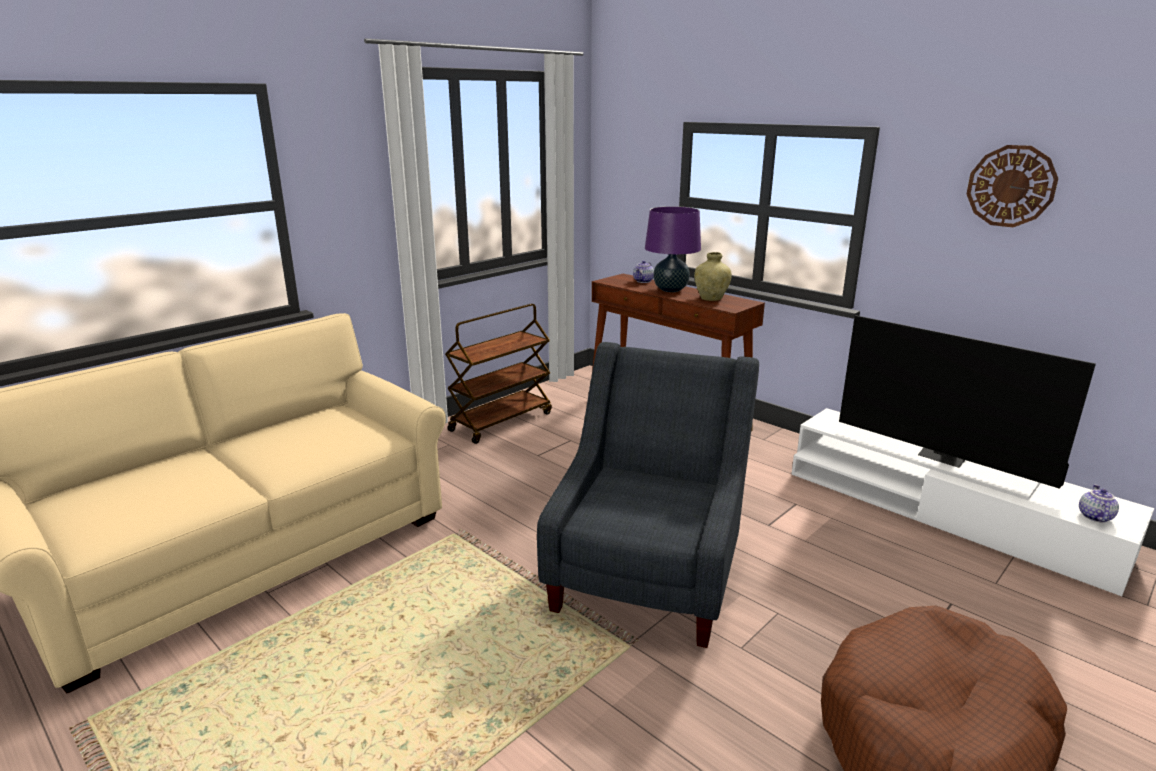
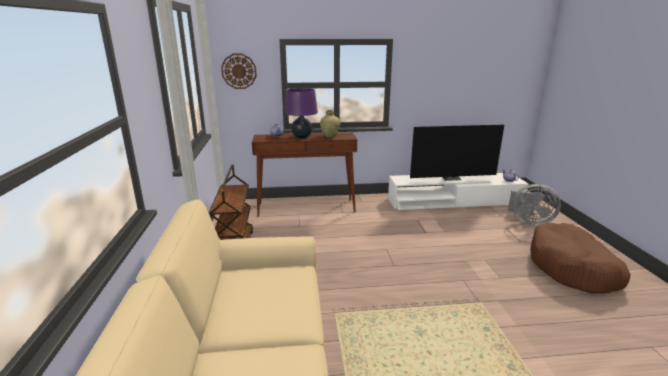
camera: 50 degrees left, 0 degrees up
(649, 574) = (432, 274): grey armchair -> none
(1011, 186) = (449, 62): wall clock -> wall clock (239, 71)
(1044, 626) = (528, 222): none -> grey fan

